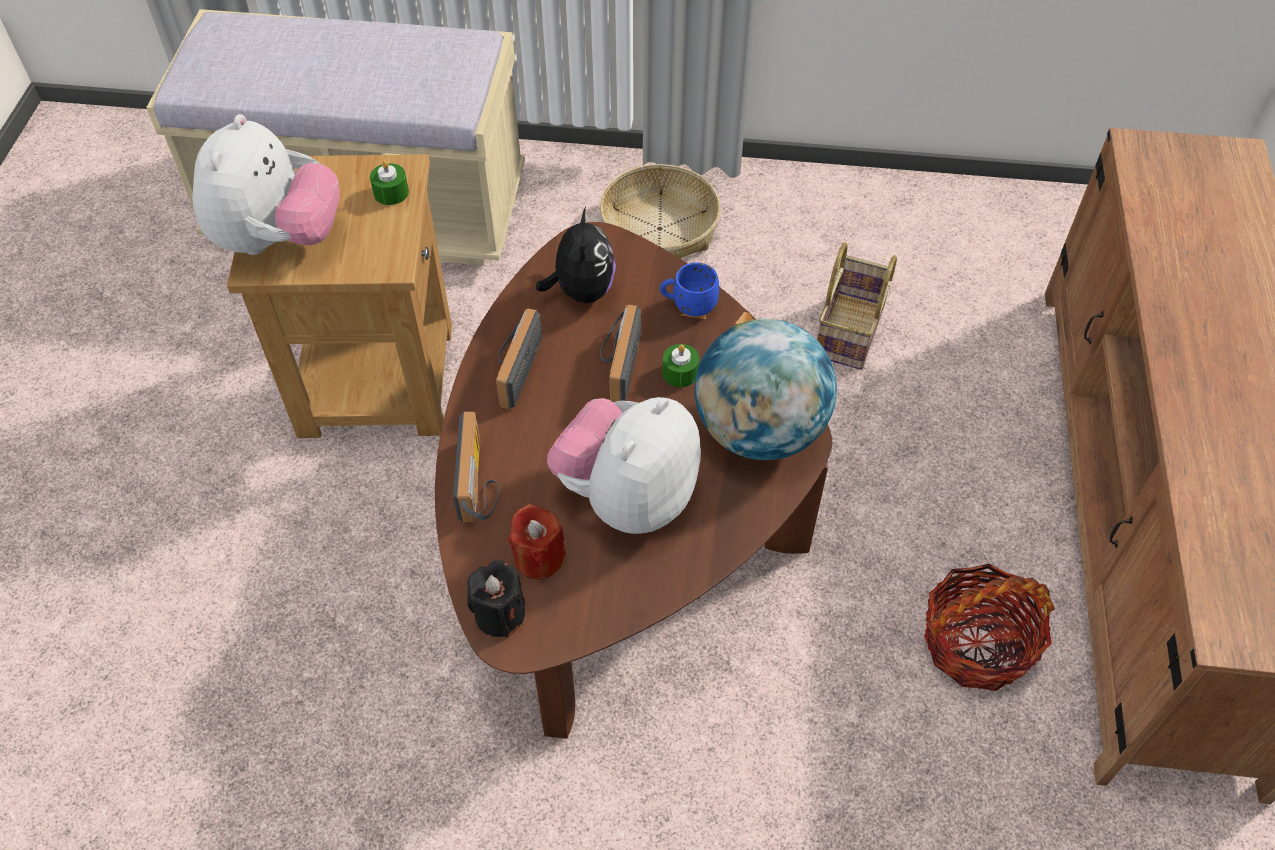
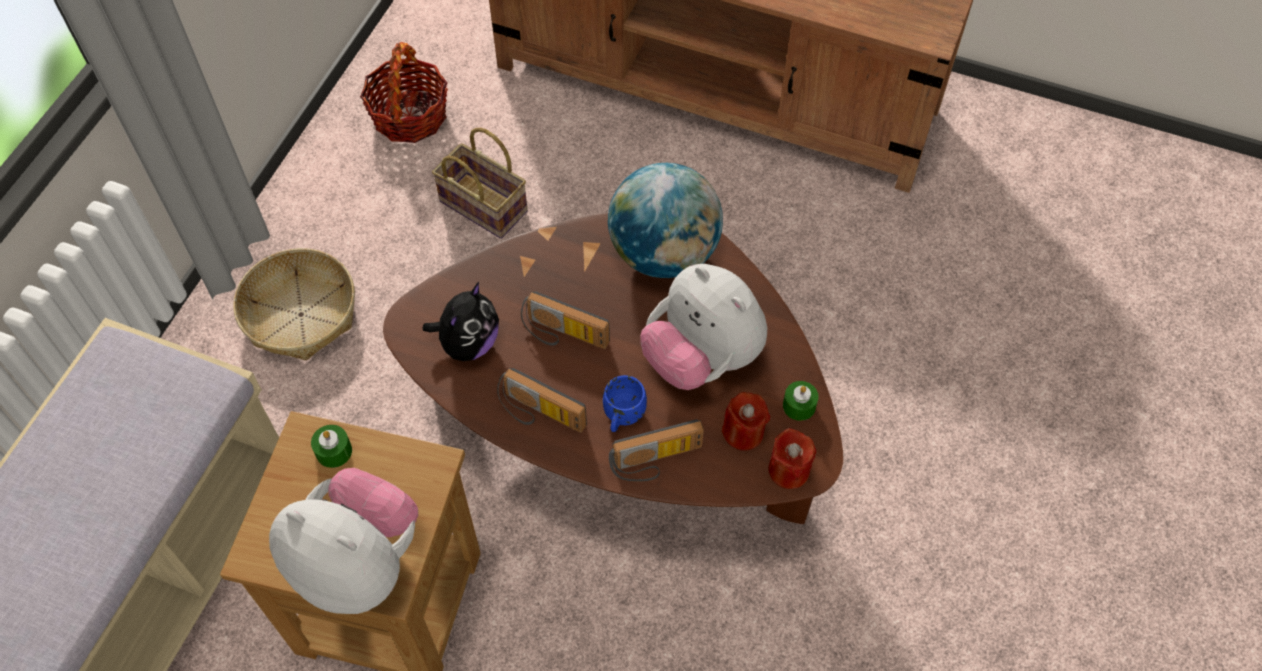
camera: 75 degrees left, 5 degrees up
(480, 482) = (656, 462): radio -> radio turned 150 degrees clockwise
(499, 614) = (788, 470): black candle -> red candle
(581, 291) = (468, 343): plush toy -> plush toy turned 105 degrees clockwise
(680, 373) = (587, 292): green candle -> green candle (799, 406)
(688, 305) = (516, 268): blue mug -> blue mug (622, 416)
(976, 644) = (793, 221): basket -> basket (410, 116)

